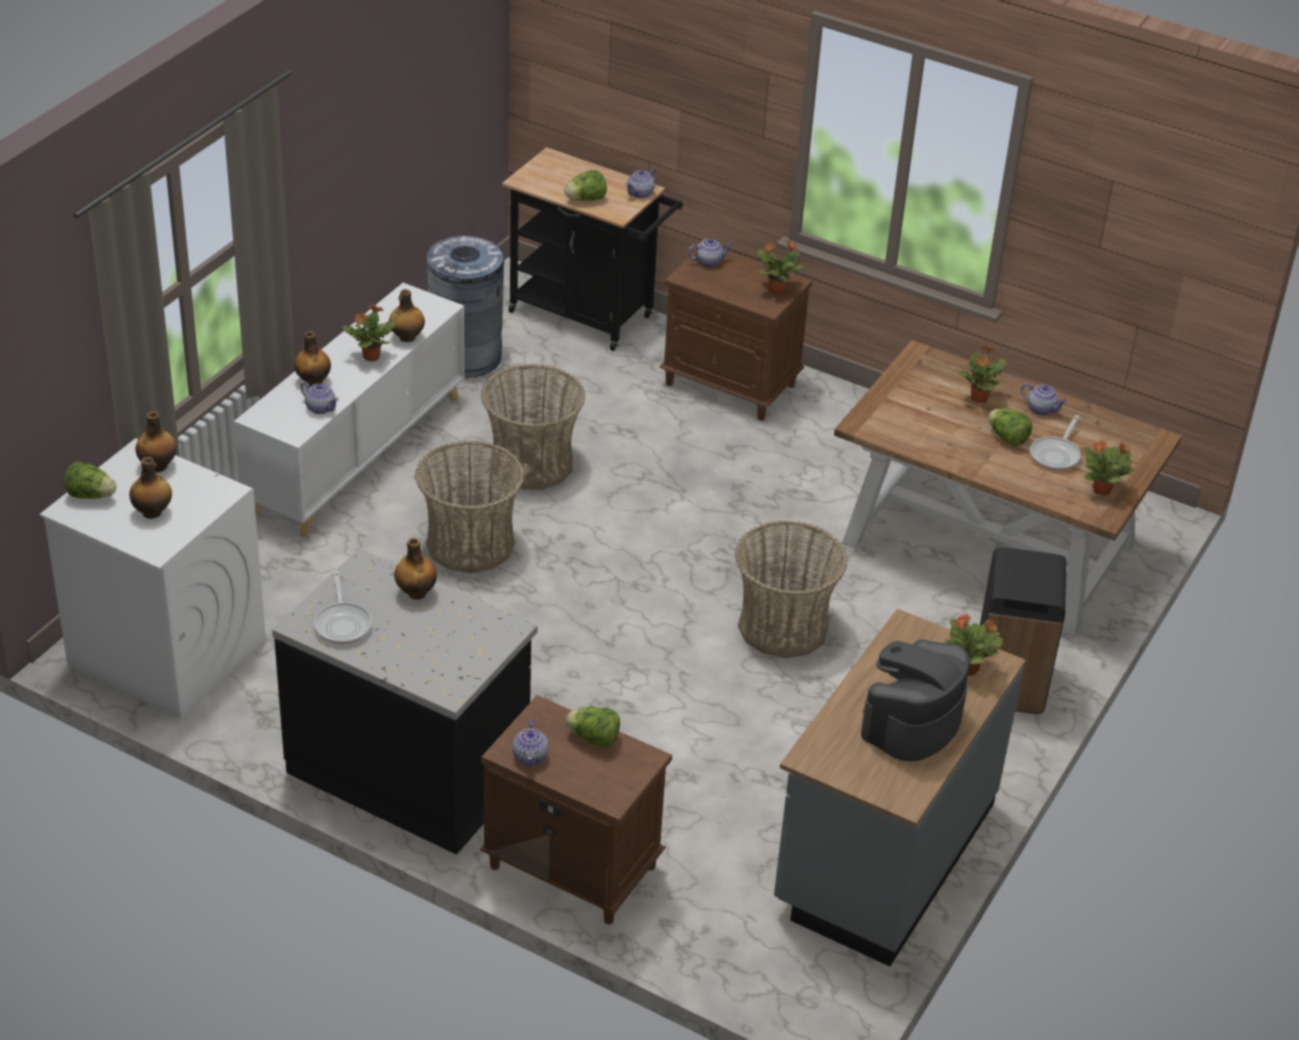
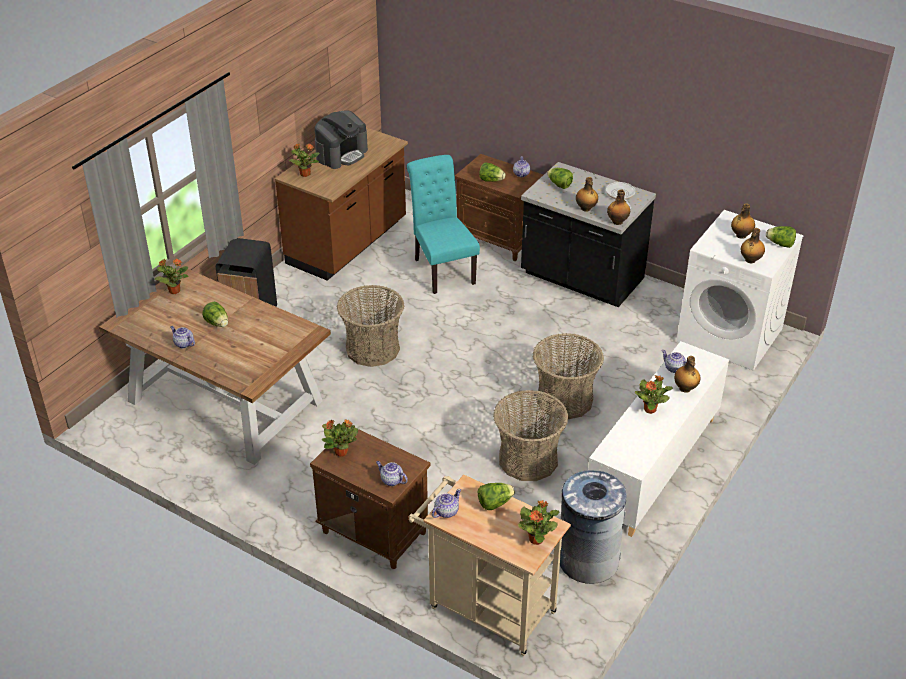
camera: 175 degrees left, 0 degrees up
(406, 337) = (627, 426): bottle -> bottle (617, 222)
(460, 649) = (559, 185): none -> lettuce
(589, 317) = (485, 607): black cart -> beige cart
(682, 791) = (442, 269): none -> turquoise chair
(709, 261) = (391, 480): teapot -> teapot turned 45 degrees clockwise
(882, 855) = (348, 243): grey counter -> brown counter
(978, 398) = (223, 351): potted plant -> potted plant (536, 539)
(1056, 455) = (191, 312): frying pan -> none

